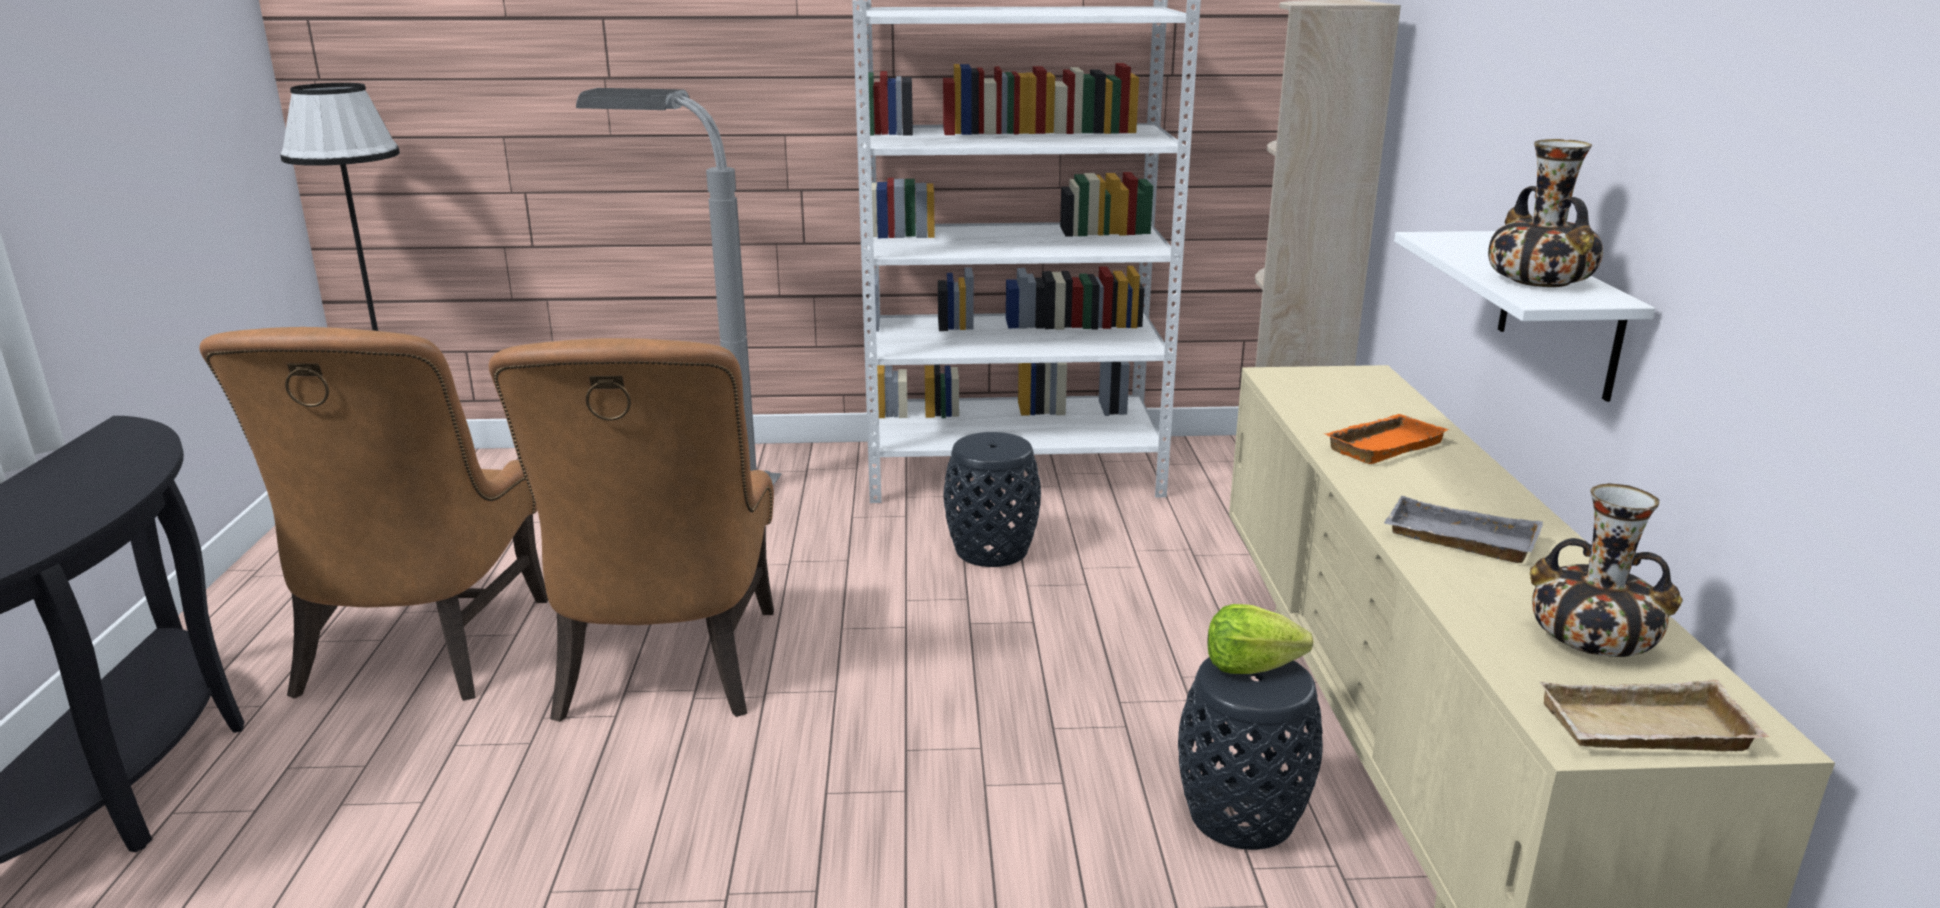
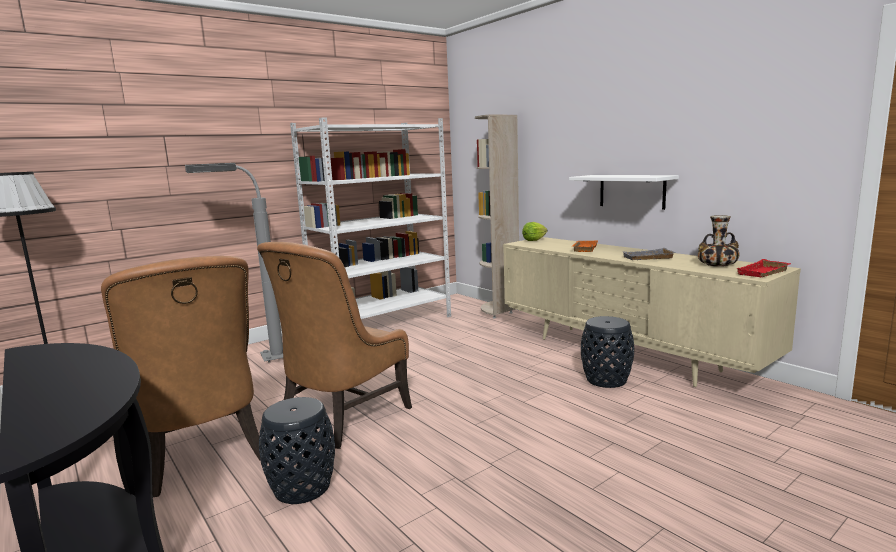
camera: 35 degrees left, 10 degrees down
(666, 664) = (342, 415): brown chair -> brown chair turned 75 degrees clockwise
(991, 551) = (415, 345): black stool -> black stool (302, 488)
(1250, 666) = (601, 320): lettuce -> lettuce (534, 240)
(1540, 280) = (639, 175): vase -> none
(1644, 732) = (764, 273): beige tray -> red tray

